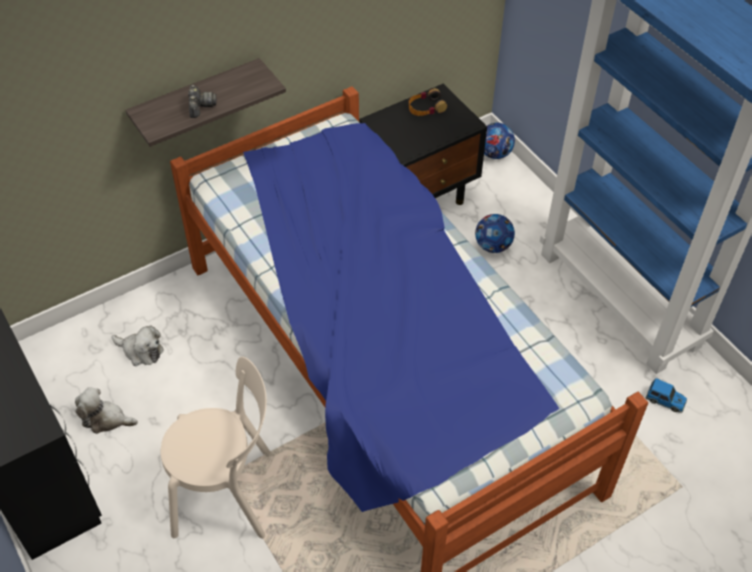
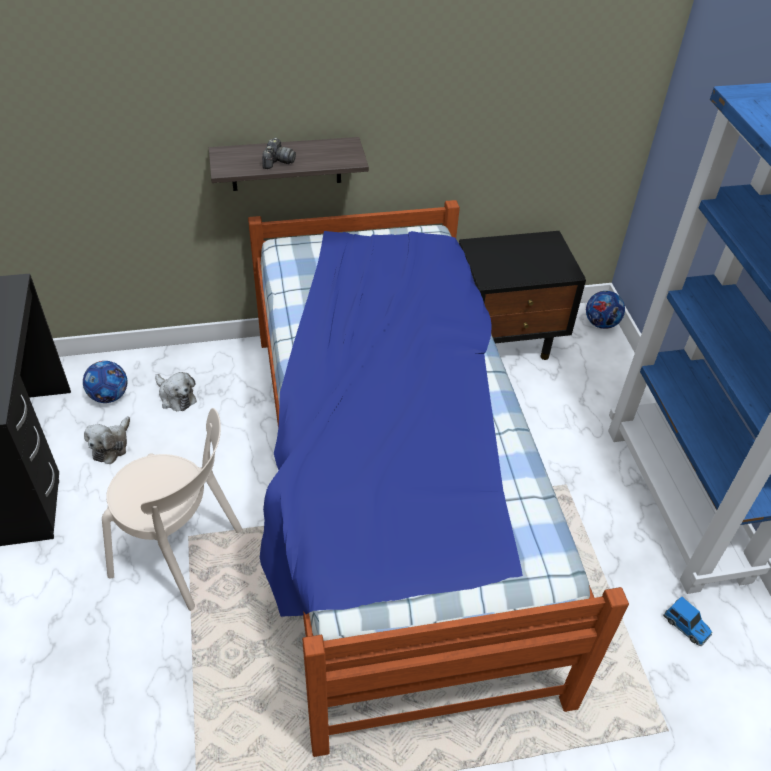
camera: 20 degrees right, 5 degrees down
(105, 419) = (111, 446): plush toy -> plush toy turned 105 degrees counterclockwise
(426, 107) = (531, 247): headphones -> none
(493, 246) = (560, 407): football -> football (109, 396)

